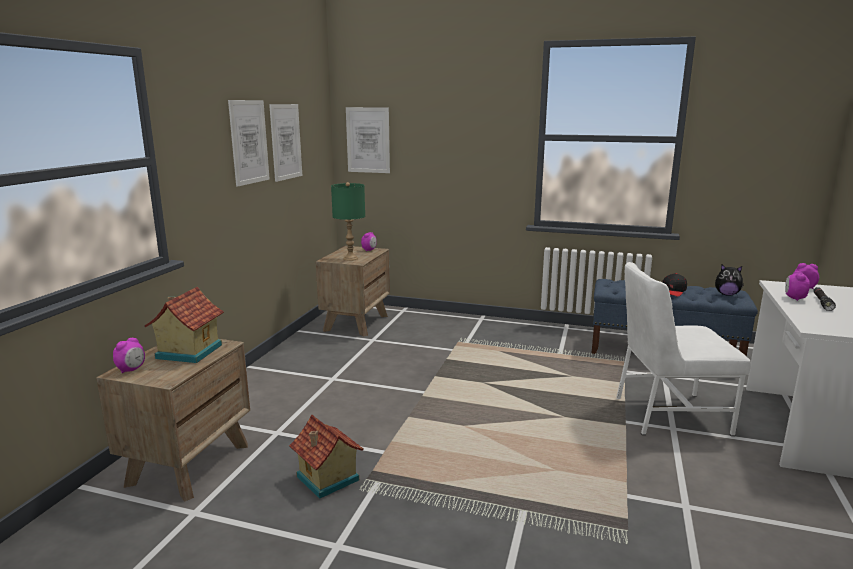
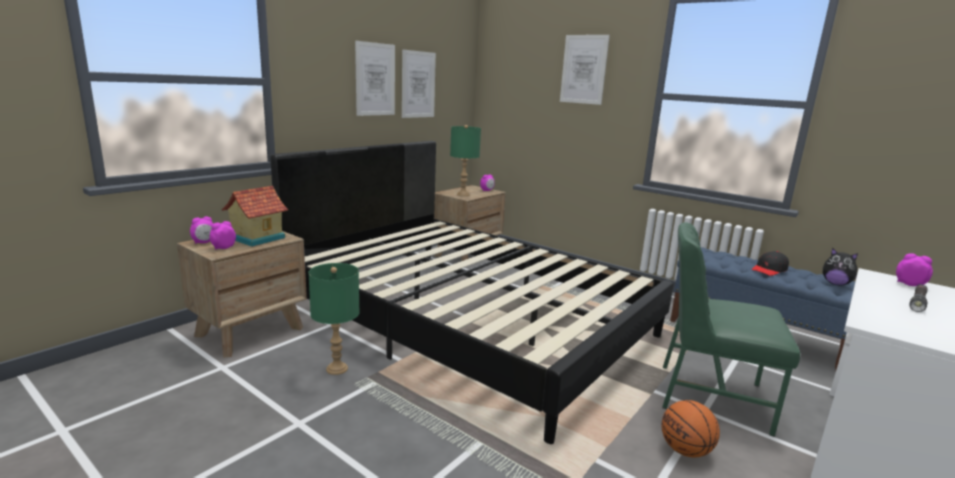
camera: 20 degrees right, 0 degrees up
(326, 479) = (336, 369): toy house -> green table lamp
(368, 140) = (503, 91): picture -> picture (583, 69)
(416, 394) = (468, 320): none -> black bed
(668, 414) = (710, 396): white chair -> green chair
(684, 466) = (685, 450): none -> basketball
(794, 298) = (882, 292): alarm clock -> alarm clock (223, 248)

